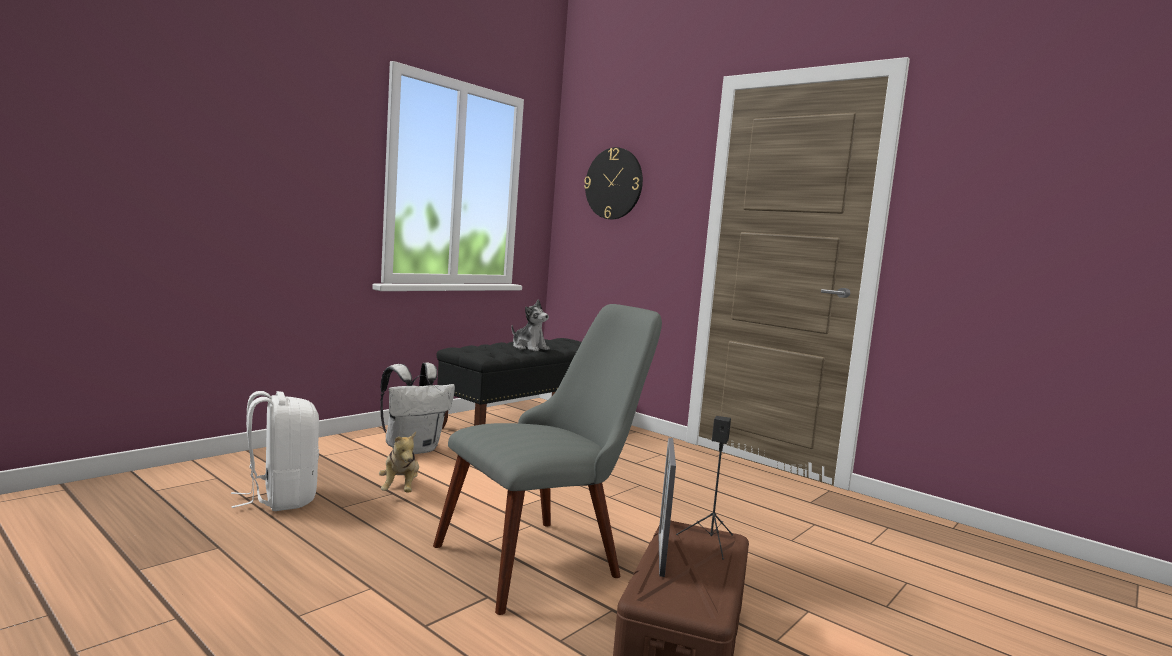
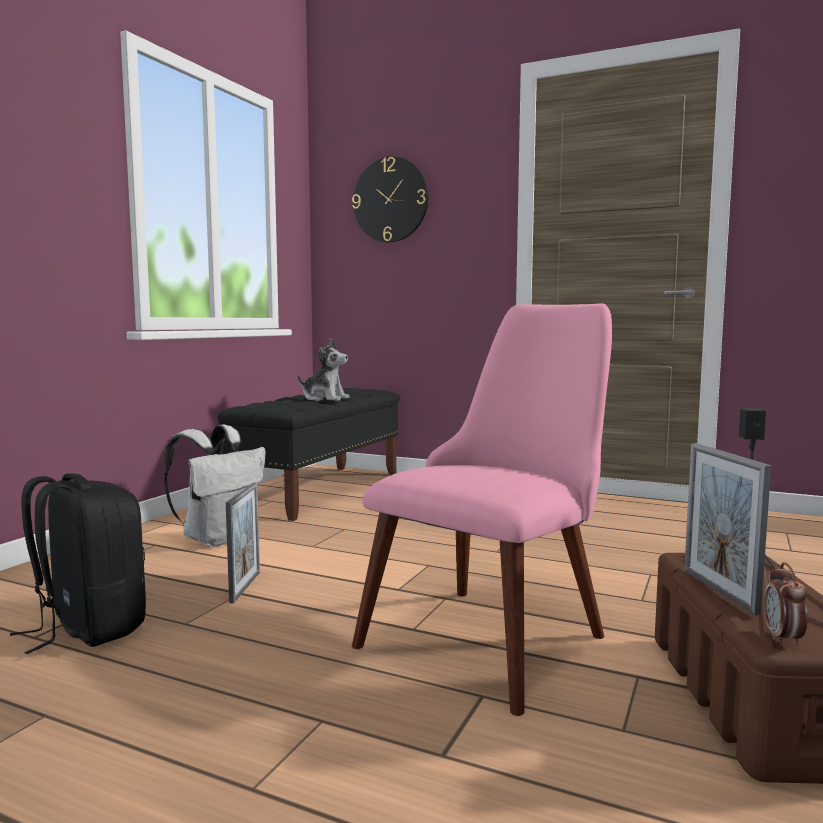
camera: 15 degrees left, 0 degrees up
(280, 498) = (88, 628): white backpack -> black backpack
(400, 489) = (245, 587): plush toy -> picture frame
(546, 556) = (498, 630): grey chair -> pink chair
(653, 595) = (783, 639): none -> alarm clock

